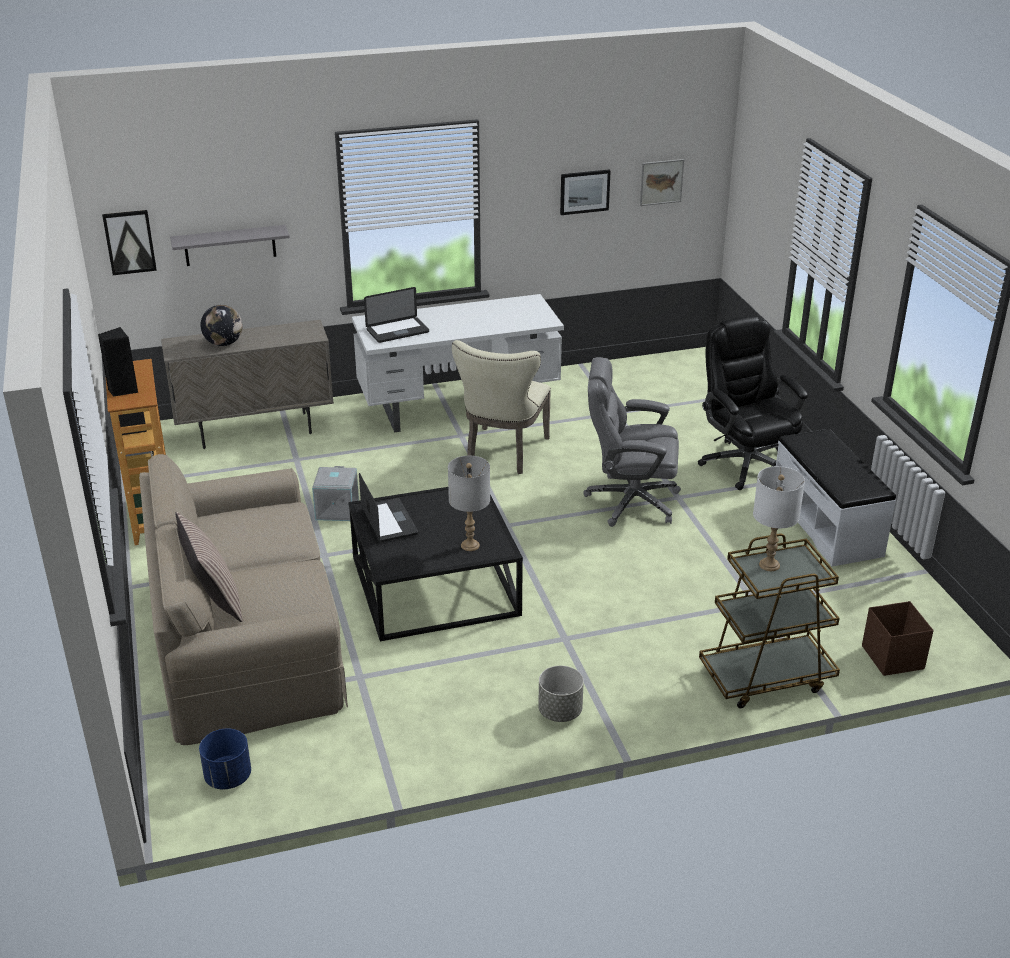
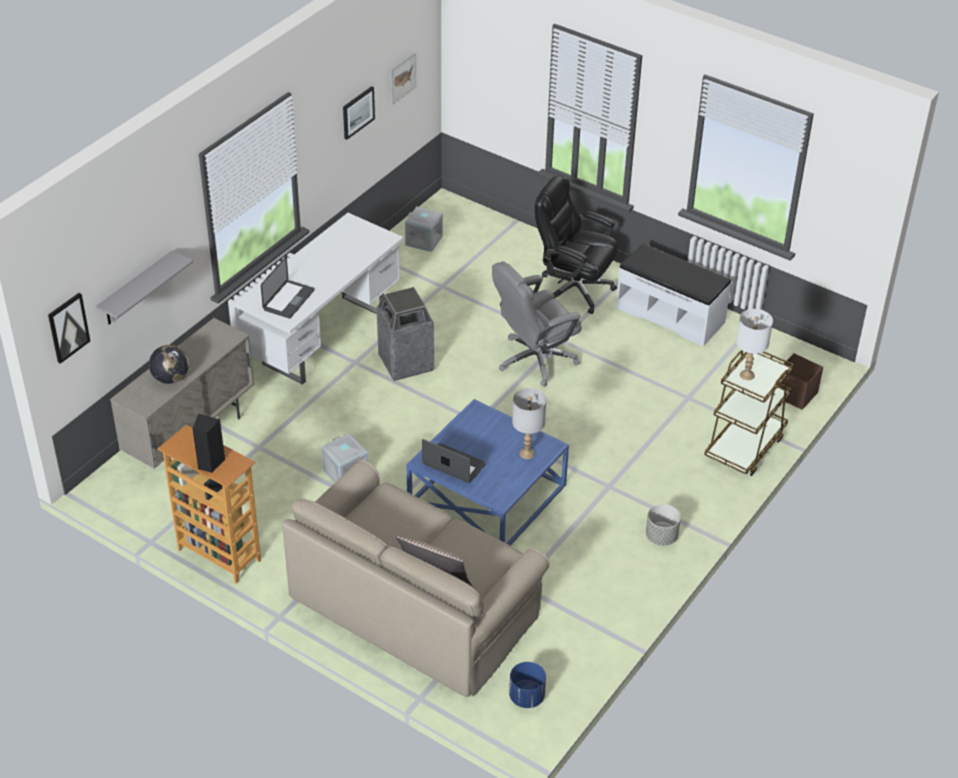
camera: 40 degrees left, 10 degrees up
(434, 586) = (486, 495): black coffee table -> blue coffee table
(504, 454) = (405, 363): beige chair -> trash can
(646, 375) = (424, 240): none -> grey storage box

